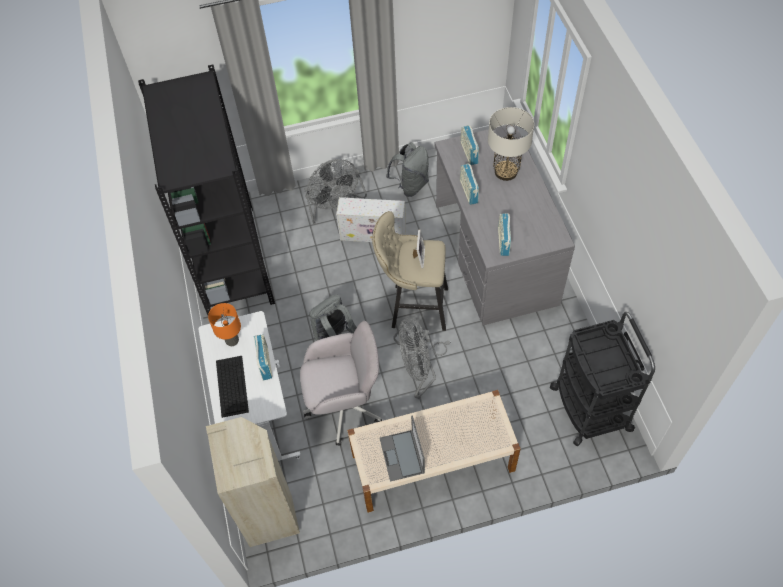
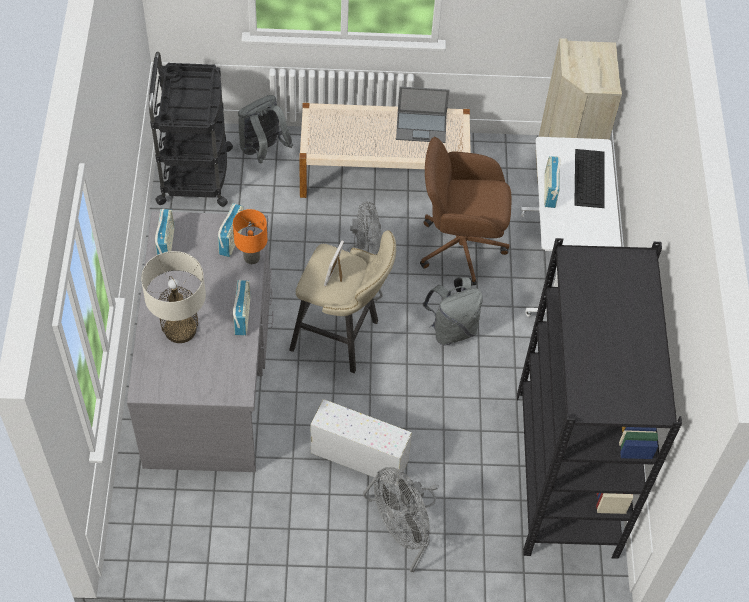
camera: 170 degrees left, 0 degrees up
(232, 342) = (583, 223): orange table lamp -> orange table lamp (252, 257)
(331, 204) = (404, 524): grey fan -> grey fan turned 105 degrees counterclockwise
(345, 408) = (459, 247): grey office chair -> brown office chair
(402, 456) = (422, 127): laptop -> laptop turned 90 degrees clockwise
(410, 185) = (277, 519): grey backpack -> grey backpack (263, 150)
(469, 153) = (214, 373): radio -> radio (166, 244)

